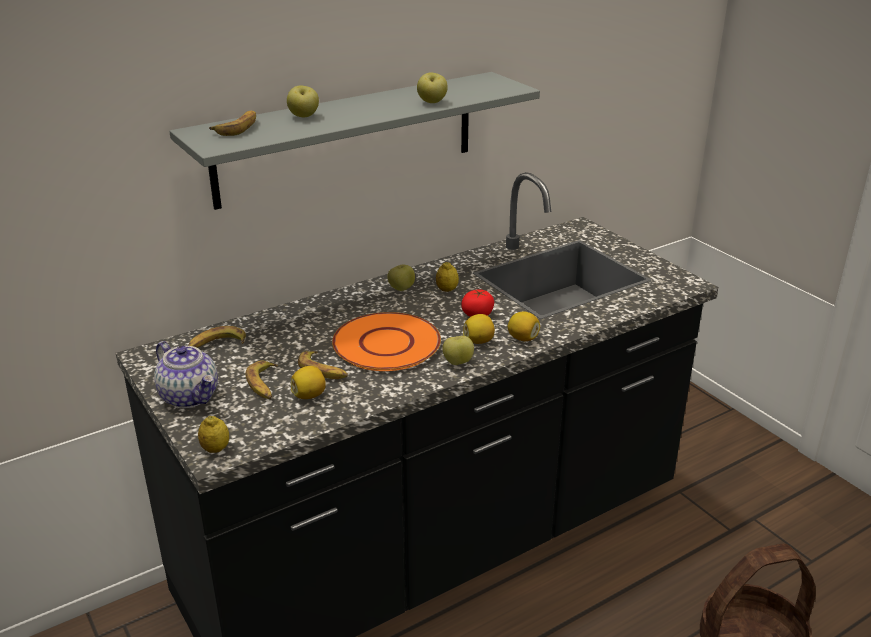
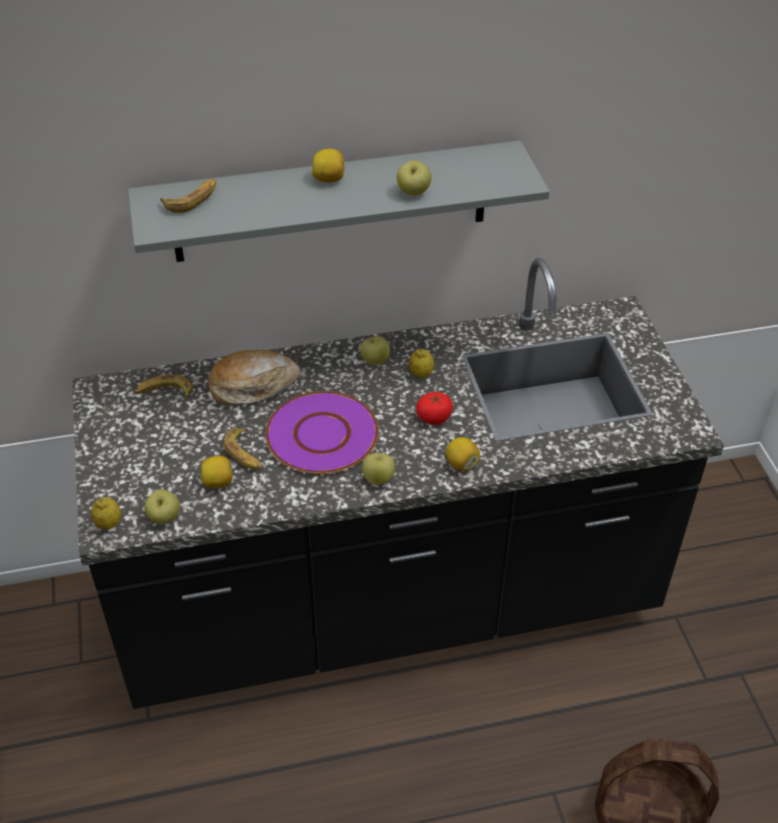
camera: 20 degrees right, 15 degrees up
(190, 396) = (114, 453): teapot -> none
(264, 385) = (183, 457): banana -> none
(301, 324) = (253, 386): none -> bread
(304, 116) = (267, 192): apple -> apple (164, 518)
(386, 344) = (321, 435): orange plate -> purple plate
(479, 341) = (414, 455): lemon -> lemon (329, 179)

